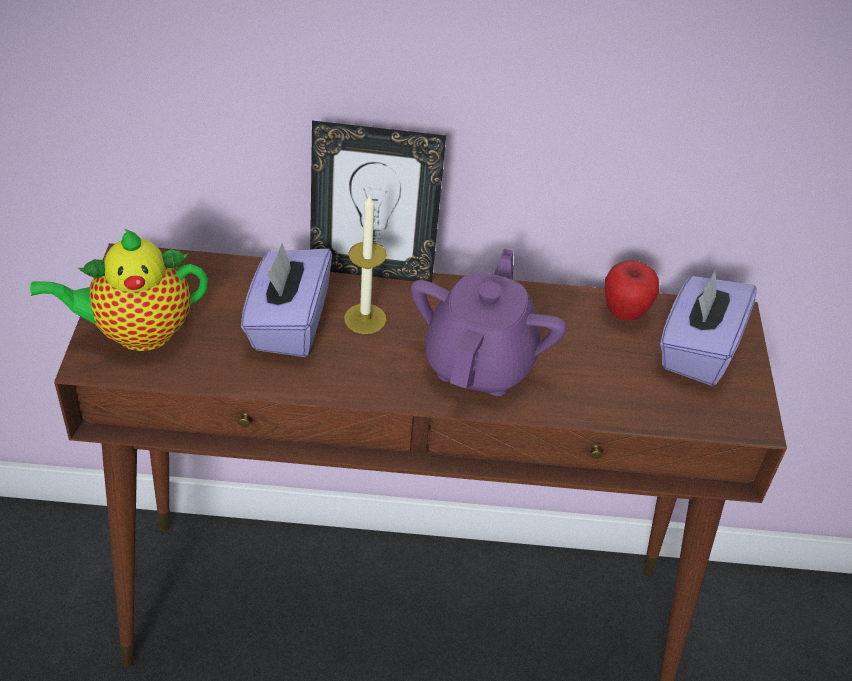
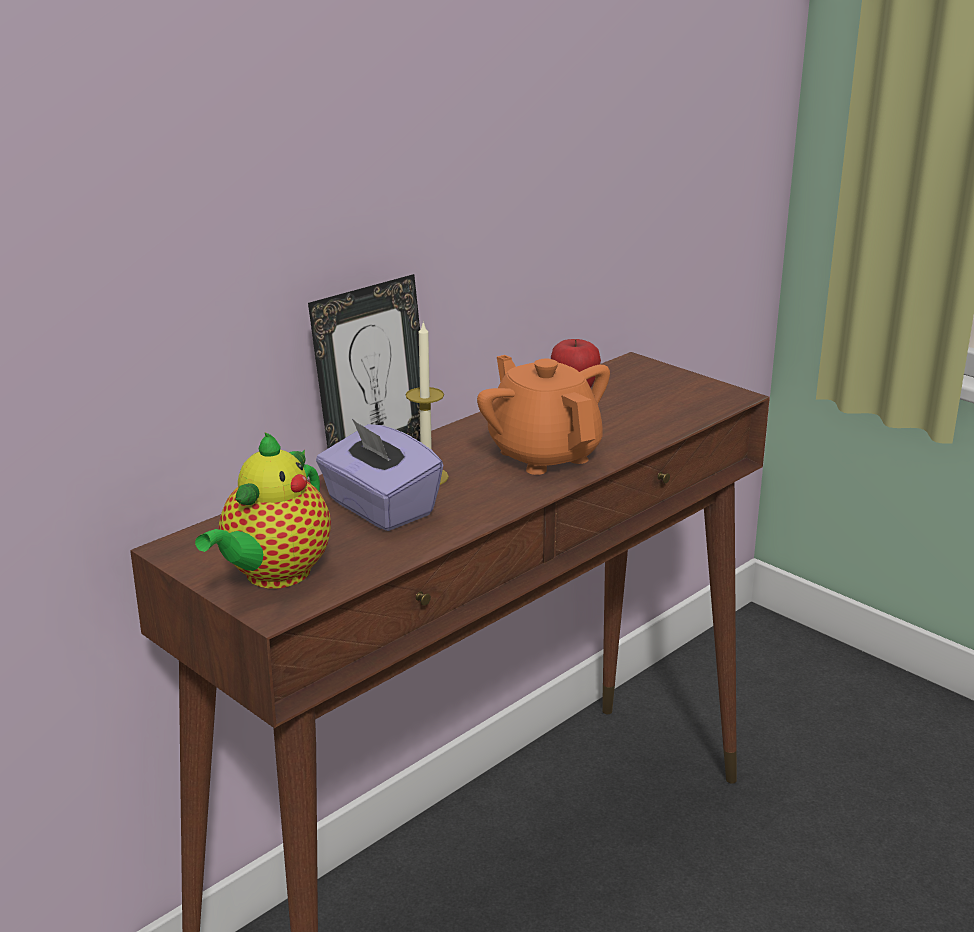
camera: 45 degrees left, 20 degrees down
(480, 362) = (543, 455): purple teapot -> orange teapot
(697, 350) = (645, 385): purple tissue box -> none

